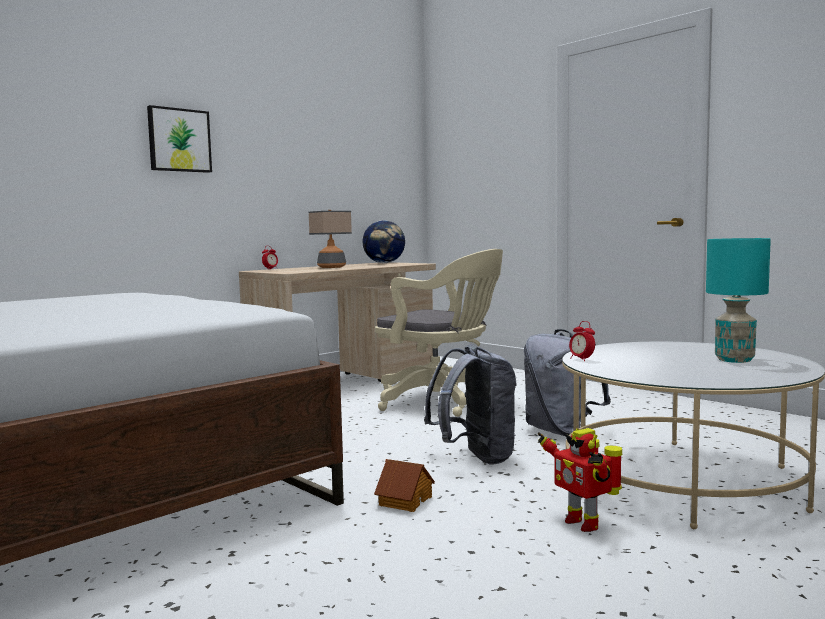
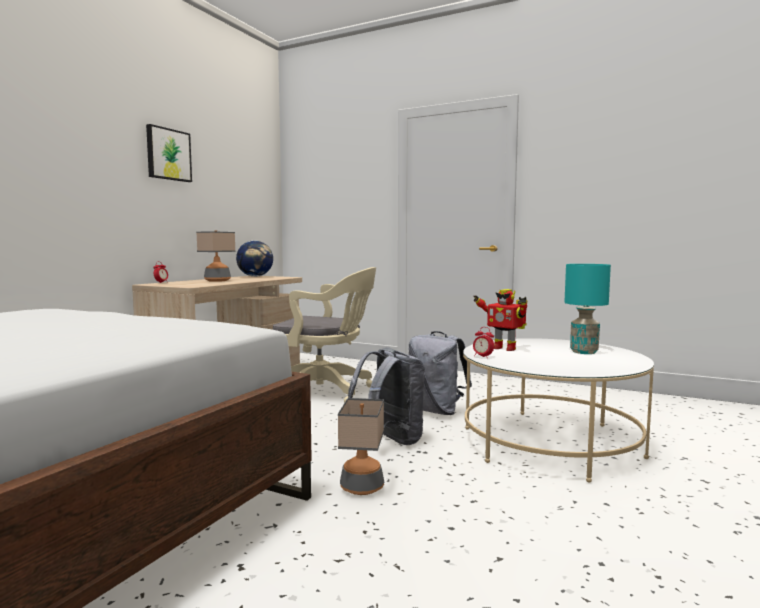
camera: 20 degrees left, 0 degrees up
(179, 140) = (74, 160): picture -> picture (168, 154)
(404, 501) = (362, 487): toy house -> table lamp
(583, 523) = (512, 488): toy robot -> toy robot (504, 348)

